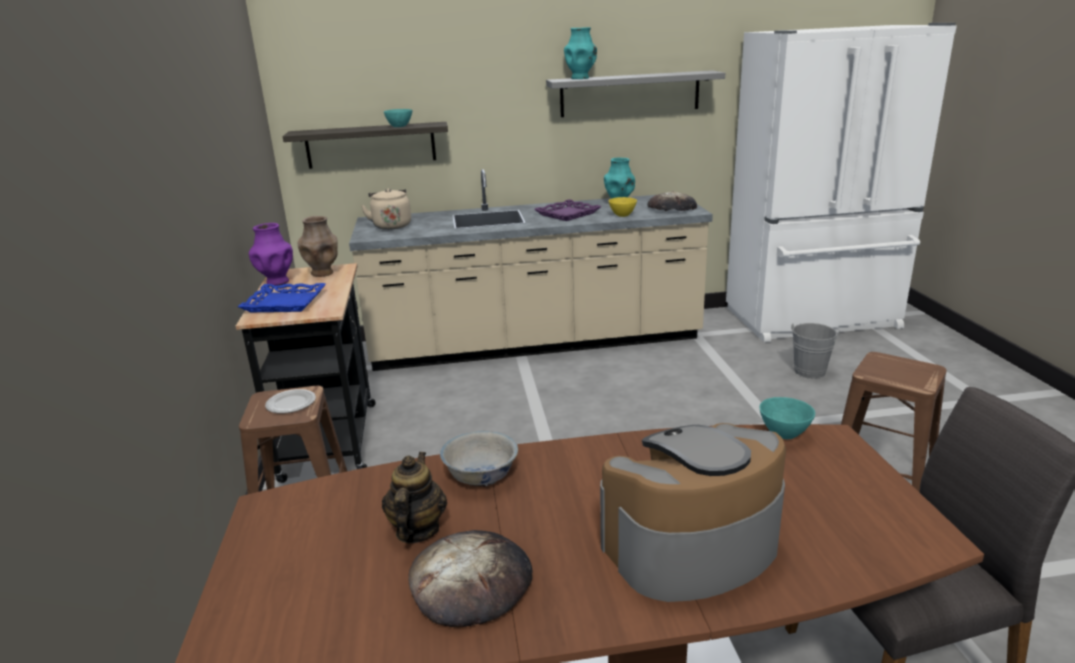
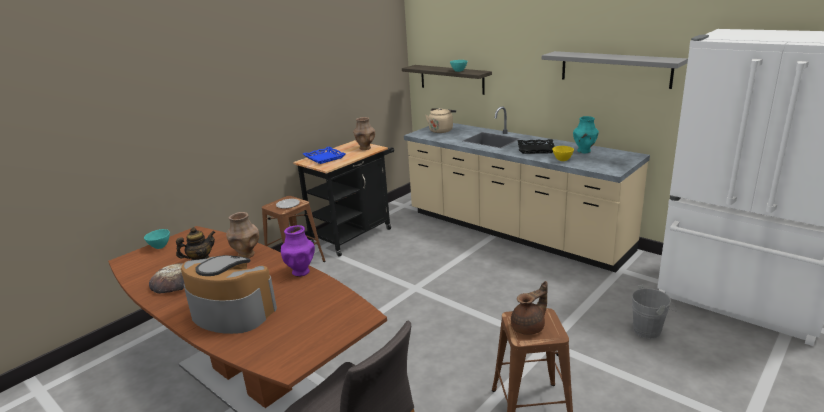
camera: 50 degrees right, 0 degrees up
(277, 282) = (344, 147): purple vase -> purple vase (301, 272)
(480, 476) = (246, 255): white bowl -> brown vase
(567, 214) = (536, 149): purple tray -> black tray
(580, 78) = (571, 53): turquoise vase -> none
(672, 208) = (607, 164): bread -> none
(783, 434) = (353, 303): turquoise bowl -> turquoise bowl (160, 246)
(900, 374) = (529, 327): none -> brown teapot

